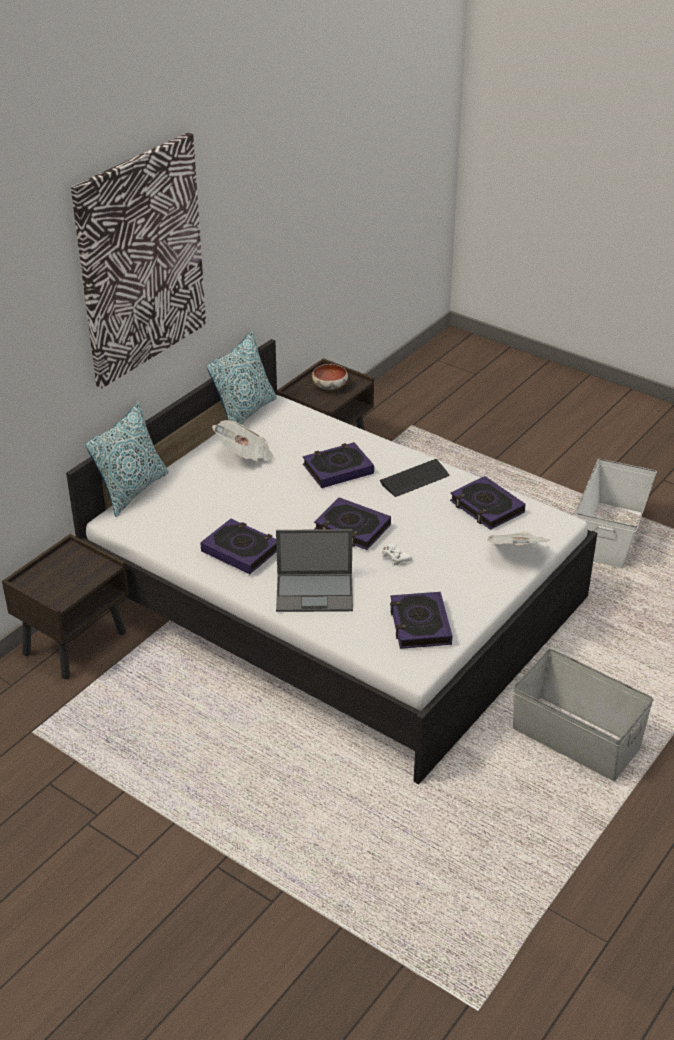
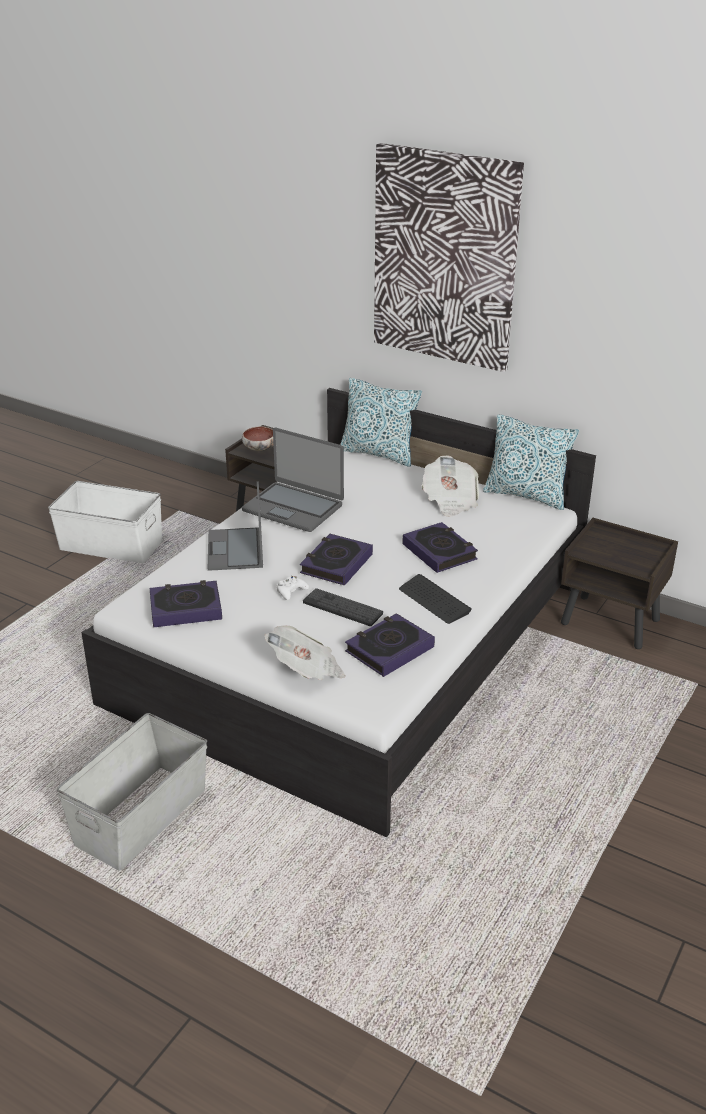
camera: 85 degrees right, 5 degrees down
(240, 550) = (293, 507): book -> laptop
(330, 386) = (624, 552): bowl -> bowl (260, 449)
(424, 529) = (342, 608): none -> keyboard
(609, 535) = (522, 866): white storage box -> white storage box (111, 545)

